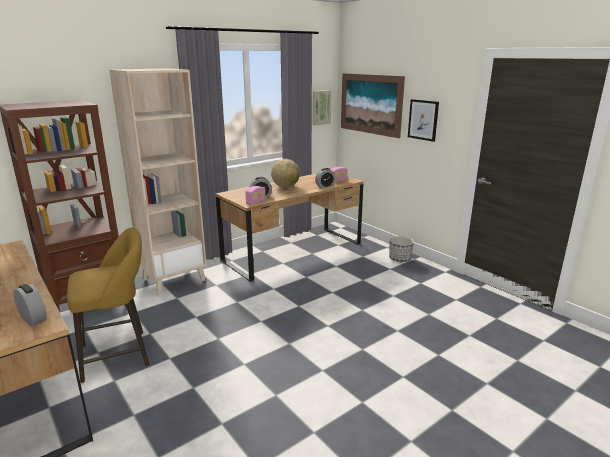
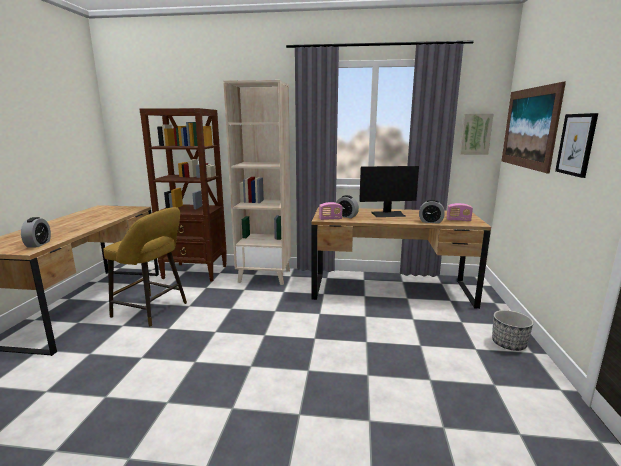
camera: 45 degrees right, 5 degrees down
(285, 186) = (388, 214): globe -> monitor

